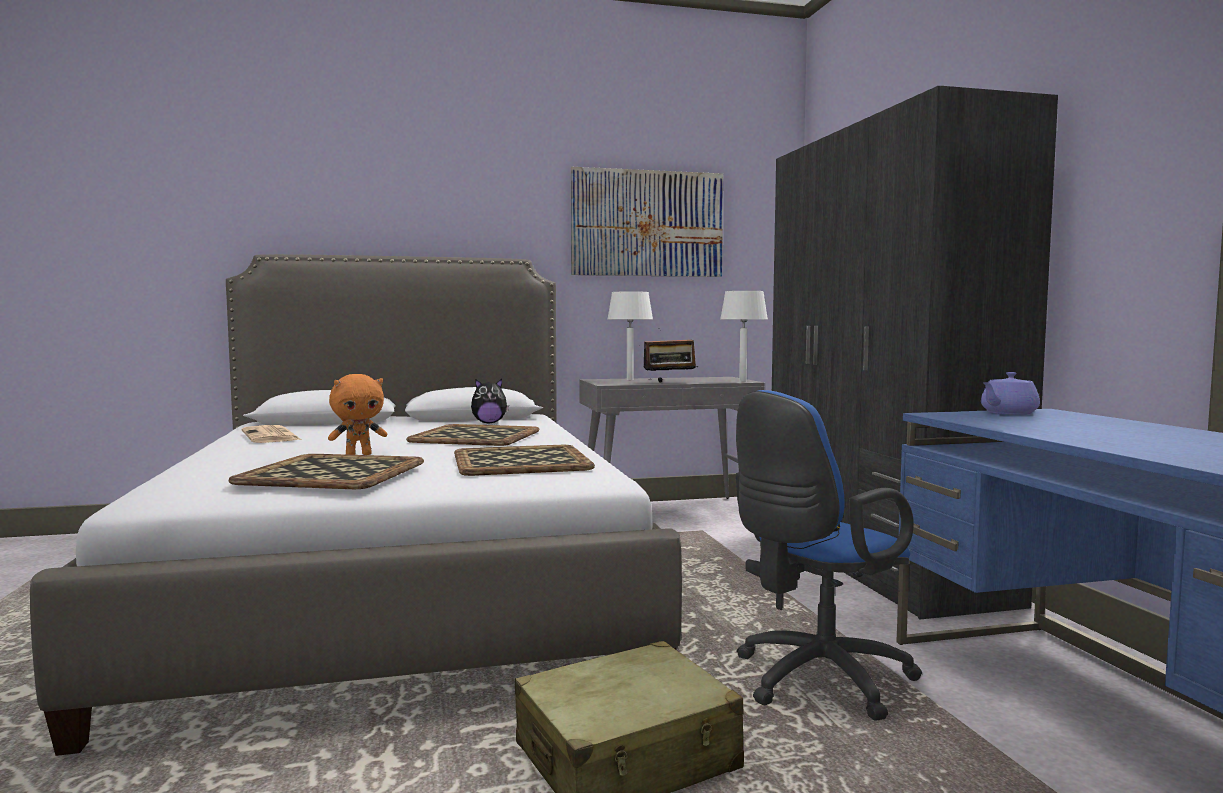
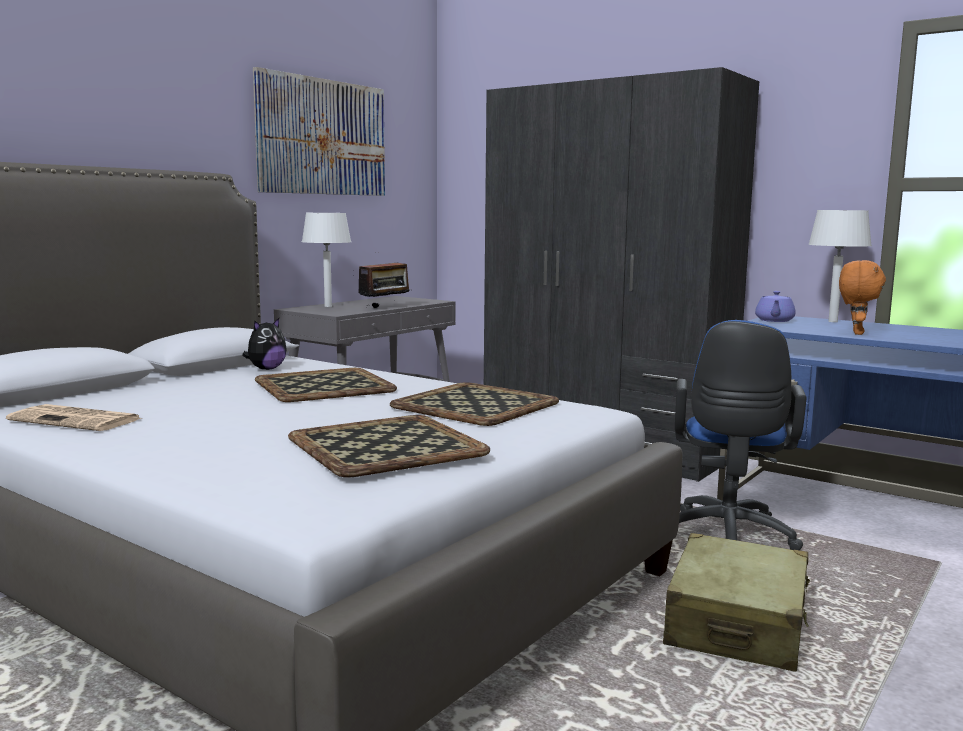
camera: 40 degrees left, 5 degrees up
(359, 455) = (303, 424): orange plush toy -> orange plush toy (856, 333)
(743, 381) = (435, 301): white table lamp -> white table lamp (833, 321)

